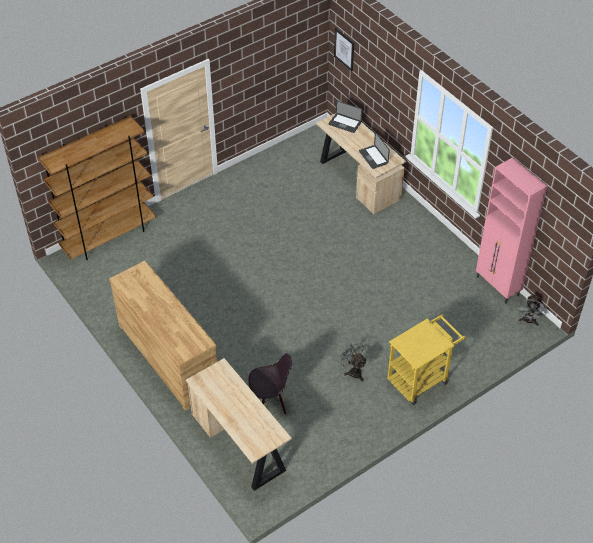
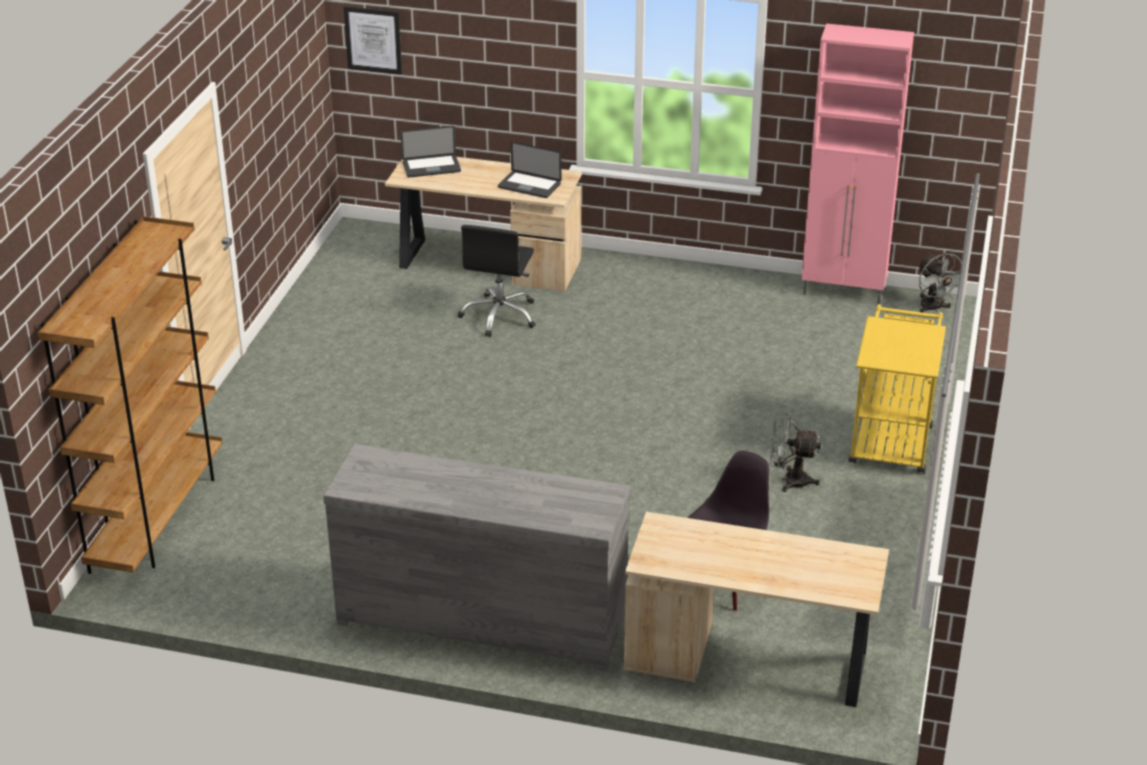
camera: 40 degrees left, 15 degrees down
(168, 356) = (481, 617): brown dresser -> grey dresser
(332, 212) = (500, 315): none -> black office chair

